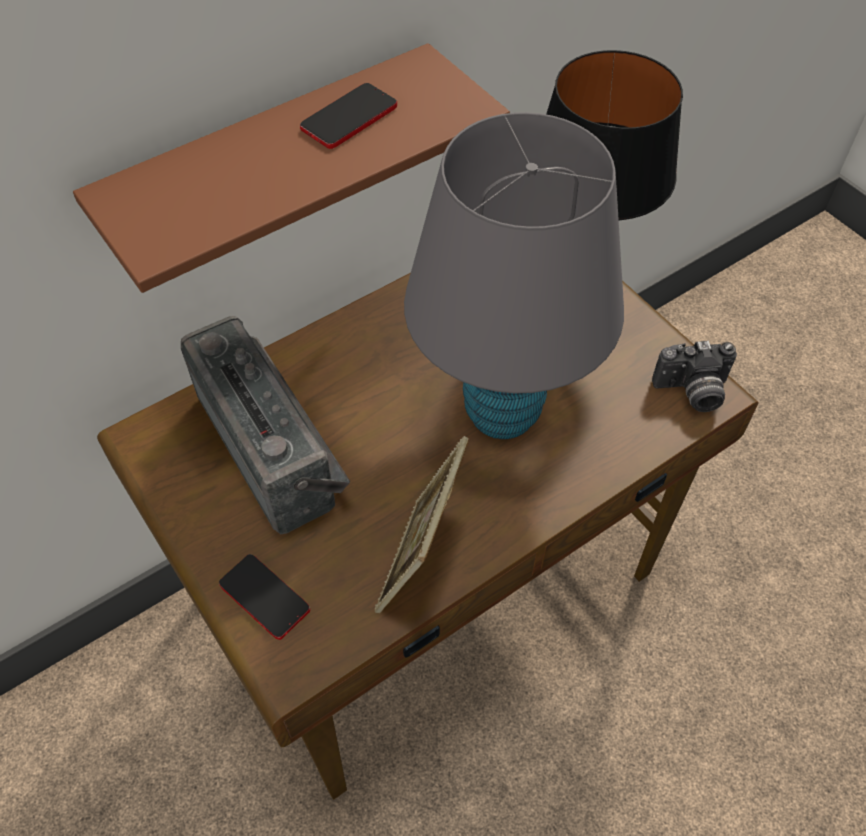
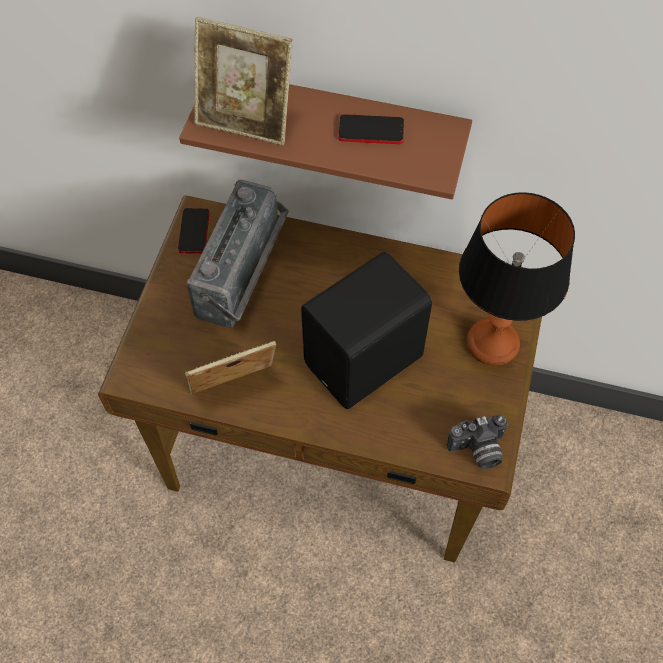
camera: 50 degrees right, 5 degrees up
(199, 208) = (245, 122): none -> picture frame
(264, 597) = (157, 337): phone -> phone (194, 231)
(502, 412) = (367, 362): grey table lamp -> black speaker
(692, 392) = (478, 451): camera -> camera turned 60 degrees counterclockwise

